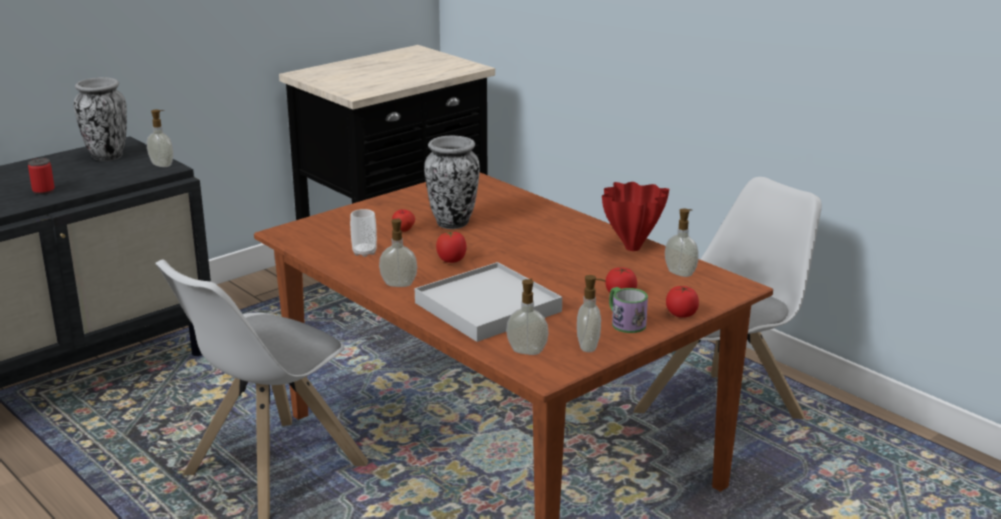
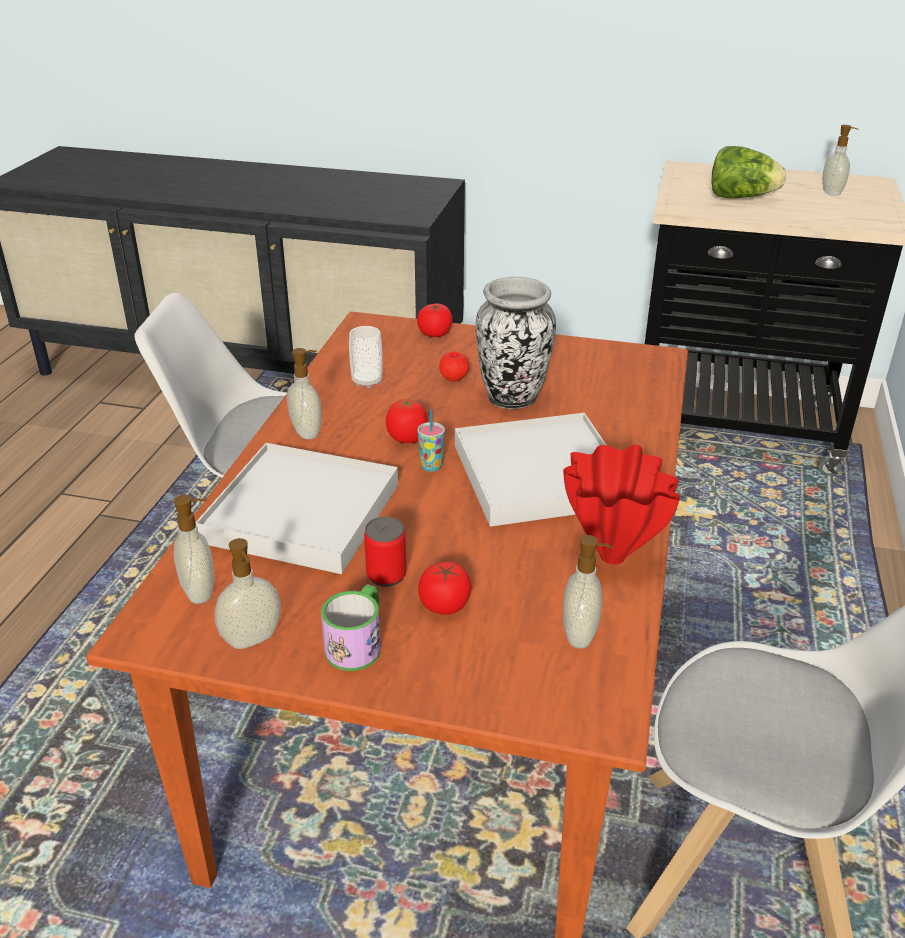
camera: 55 degrees right, 10 degrees up
(43, 191) = (298, 200): can -> can (386, 575)
(106, 157) = (404, 190): vase -> none
(162, 165) = (418, 214): soap dispenser -> soap dispenser (832, 192)
(374, 78) = (740, 198): none -> lettuce
(491, 263) = (431, 466): none -> cup
(540, 241) = (539, 475): none -> white tray
(681, 314) = (436, 690): tomato -> tomato (435, 333)

